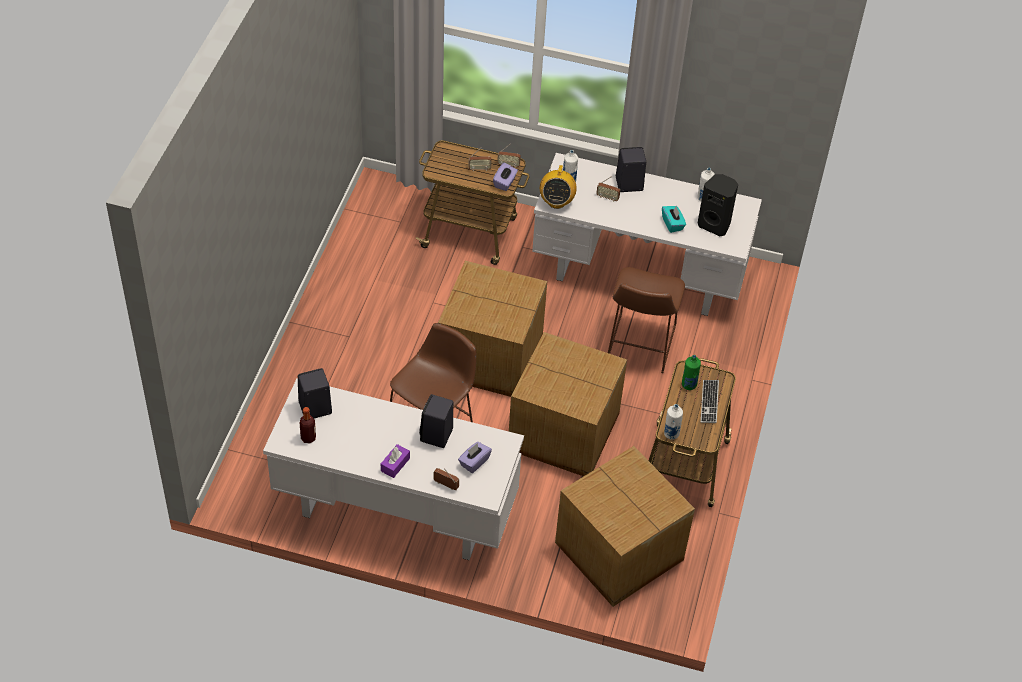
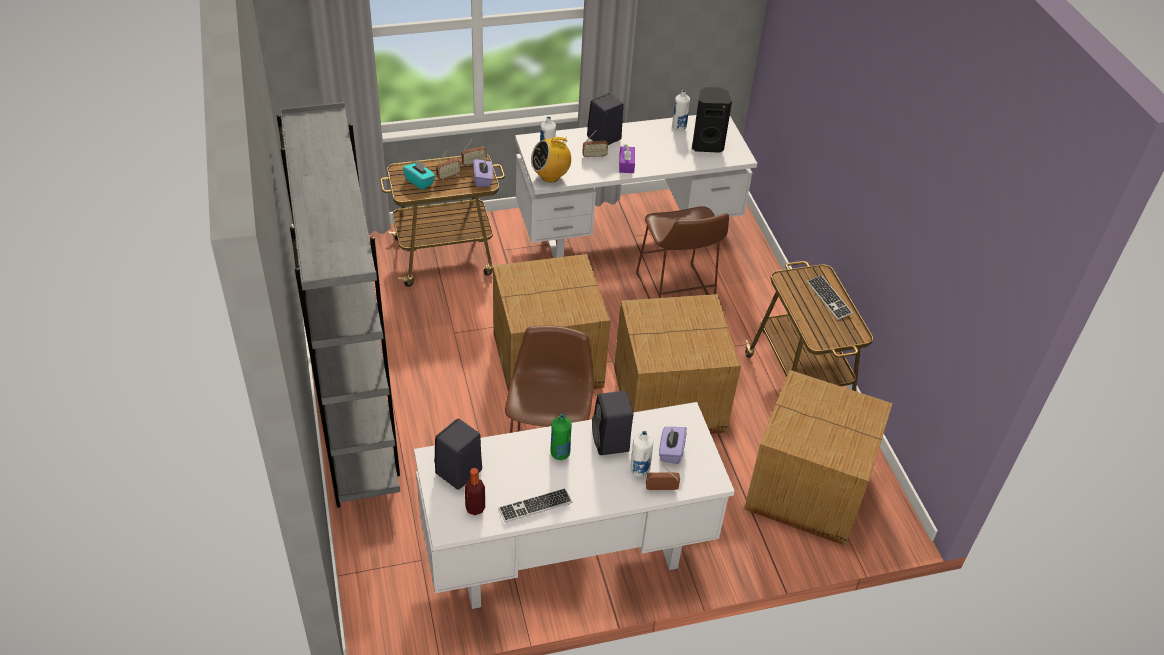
camera: 30 degrees left, 5 degrees down
(313, 341) = (357, 420): none -> grey bookcase
(349, 456) = (535, 506): none -> keyboard
(395, 464) = (592, 492): purple tissue box -> purple tissue box (626, 164)
(556, 202) = (550, 176): radio -> radio turned 90 degrees clockwise
(671, 434) = (822, 341): white bottle -> white bottle (639, 470)
(672, 224) = (670, 157): turquoise tissue box -> turquoise tissue box (419, 182)
(688, 385) = (798, 290): green bottle -> green bottle (560, 453)

